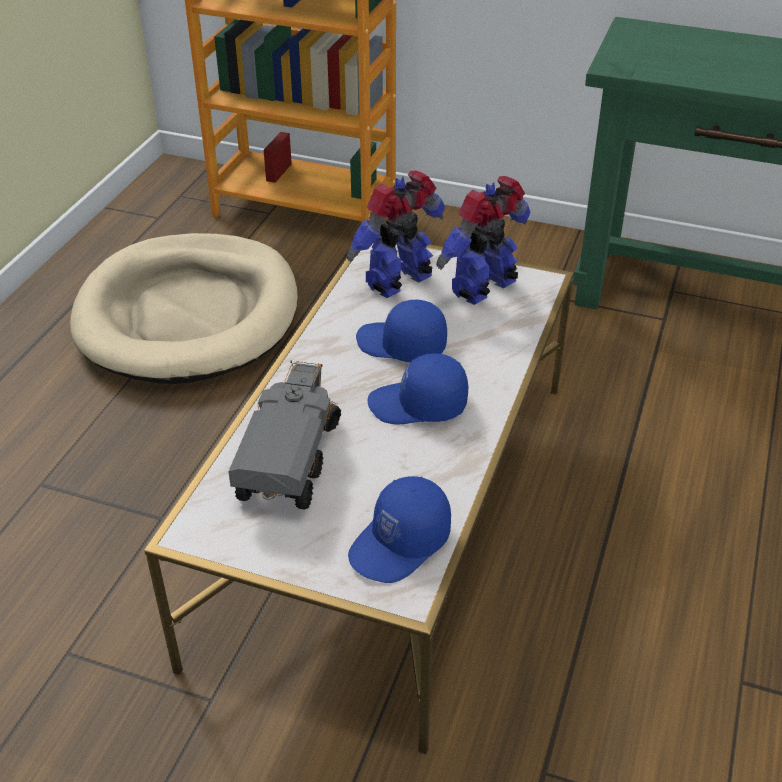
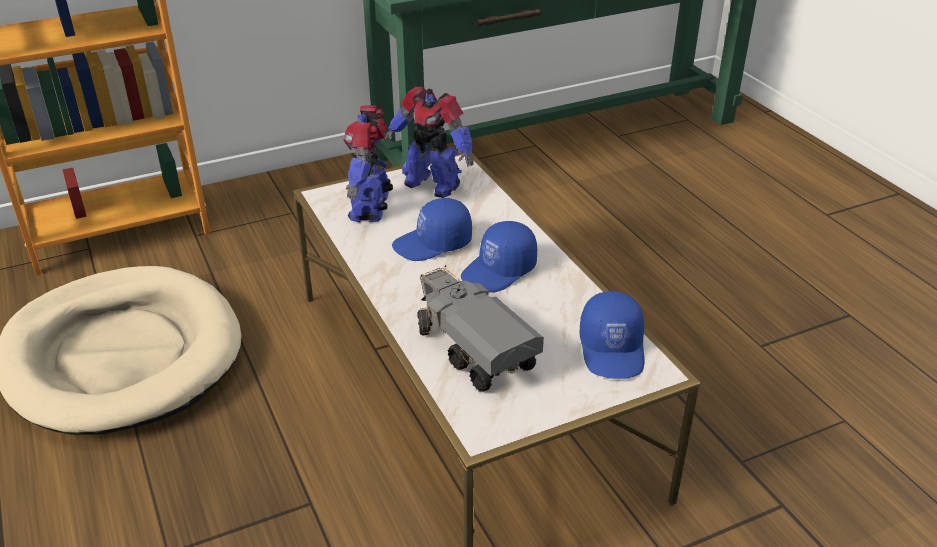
camera: 45 degrees left, 5 degrees down
(485, 288) = (432, 184): toy robot -> toy robot turned 60 degrees counterclockwise

